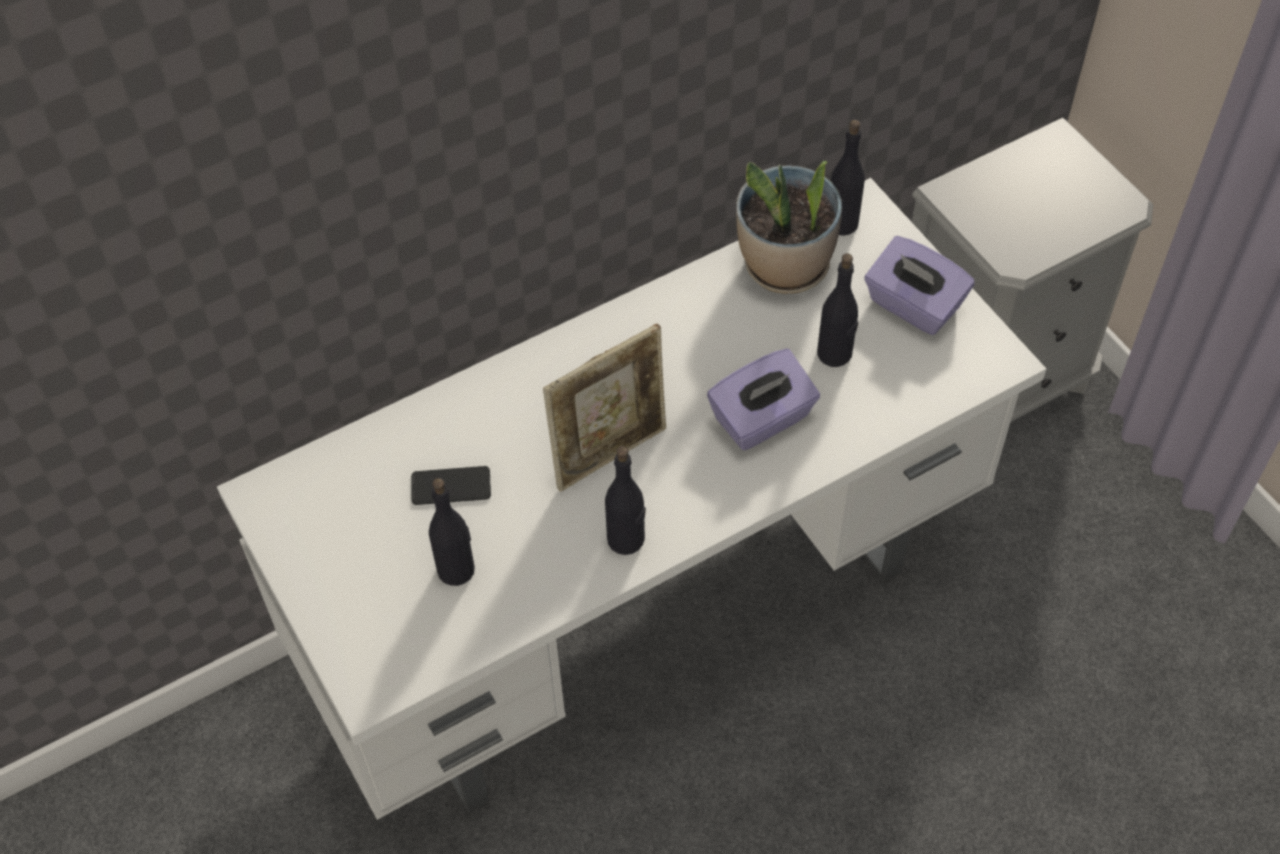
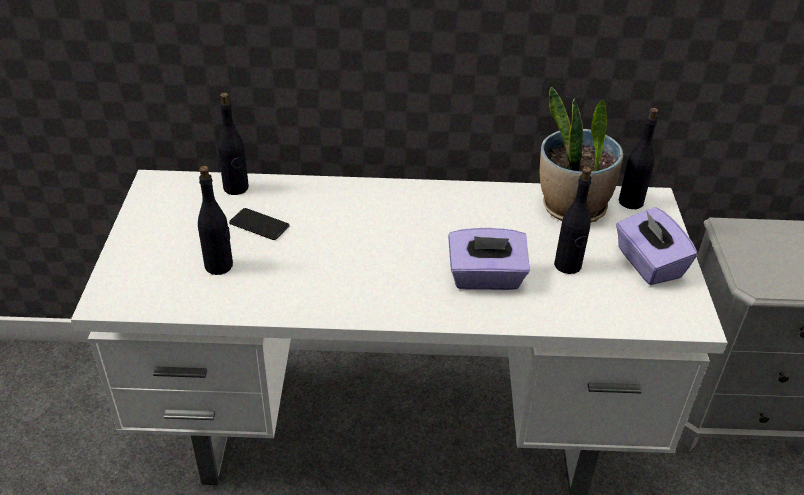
camera: 30 degrees right, 15 degrees down
(610, 454) = (369, 252): picture frame -> none
(626, 539) = (335, 300): black bottle -> black bottle (236, 188)

